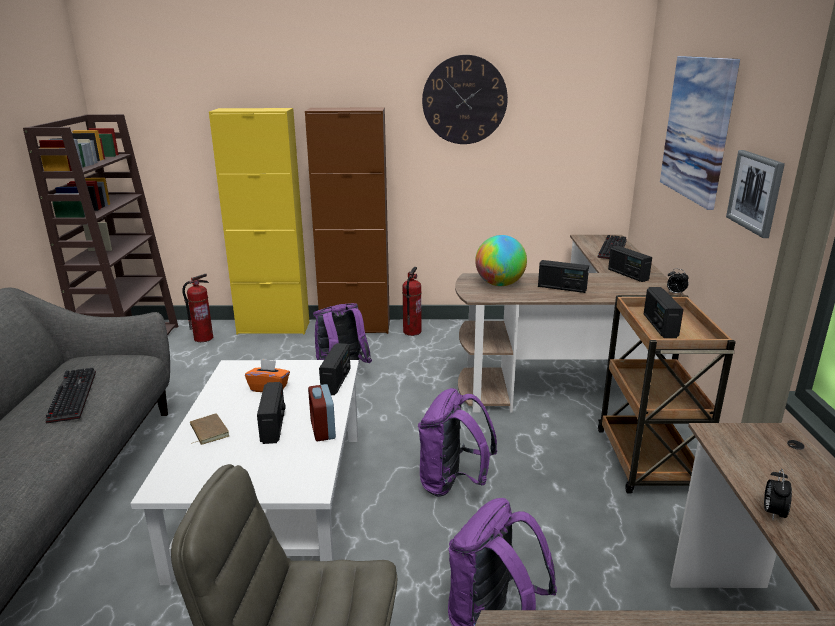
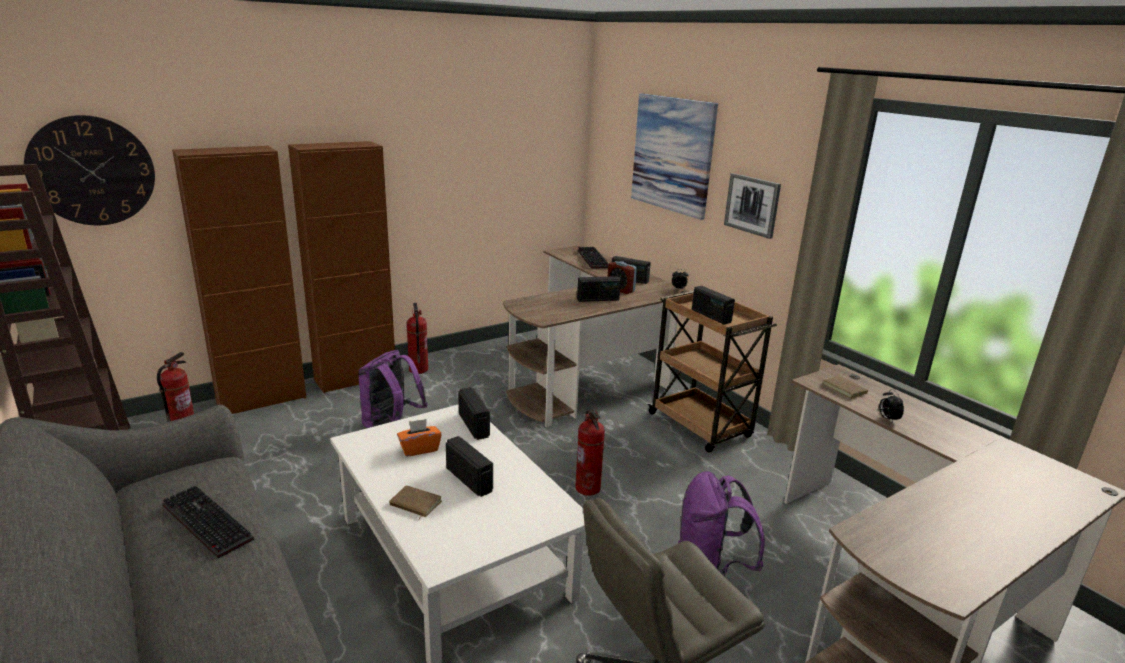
camera: 35 degrees left, 0 degrees up
(273, 328) = (261, 400): yellow cabinet -> brown cabinet
(323, 430) = (517, 468): alarm clock -> alarm clock (620, 290)
(452, 484) = (588, 488): purple backpack -> fire extinguisher
(464, 100) = (445, 131): wall clock -> wall clock (92, 171)
(499, 284) = (547, 305): globe -> none
(757, 455) = (845, 388): none -> brown book

